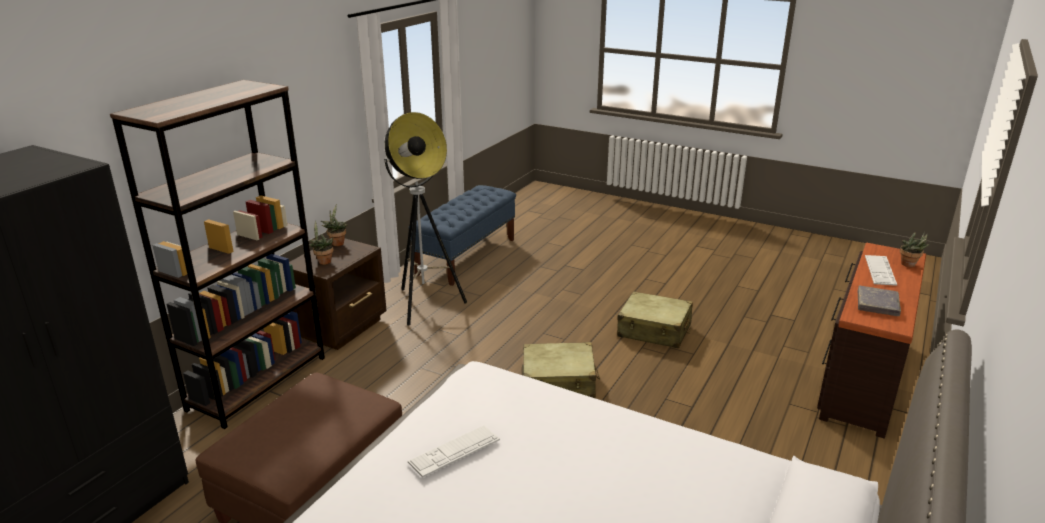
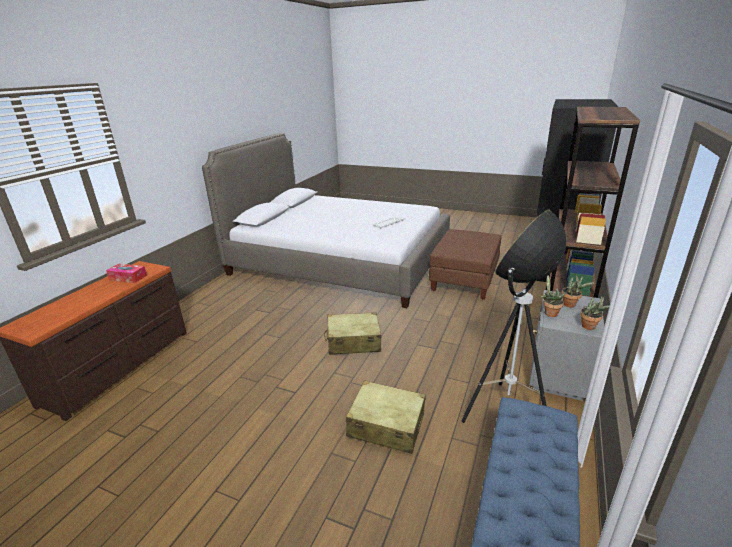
camera: 175 degrees right, 0 degrees up
(343, 328) = (557, 375): brown nightstand -> grey nightstand
(654, 330) = (264, 400): beige suitcase -> beige suitcase (386, 425)
(877, 304) = (128, 277): grey book -> tissue box
(880, 270) = (77, 305): keyboard -> none
(909, 265) = (39, 313): potted plant -> potted plant (549, 313)

